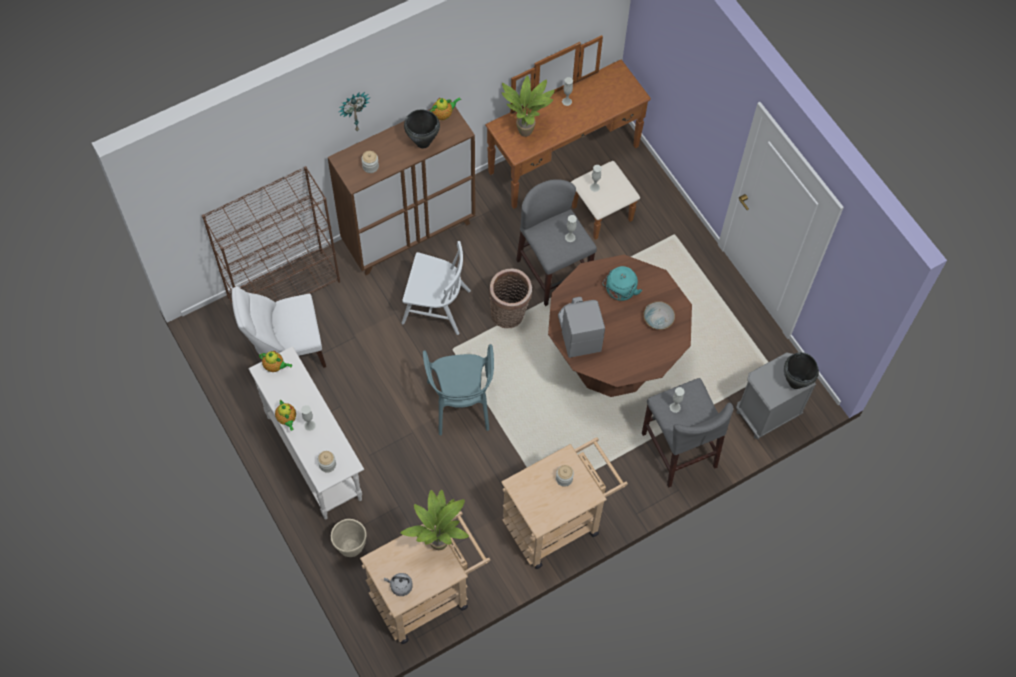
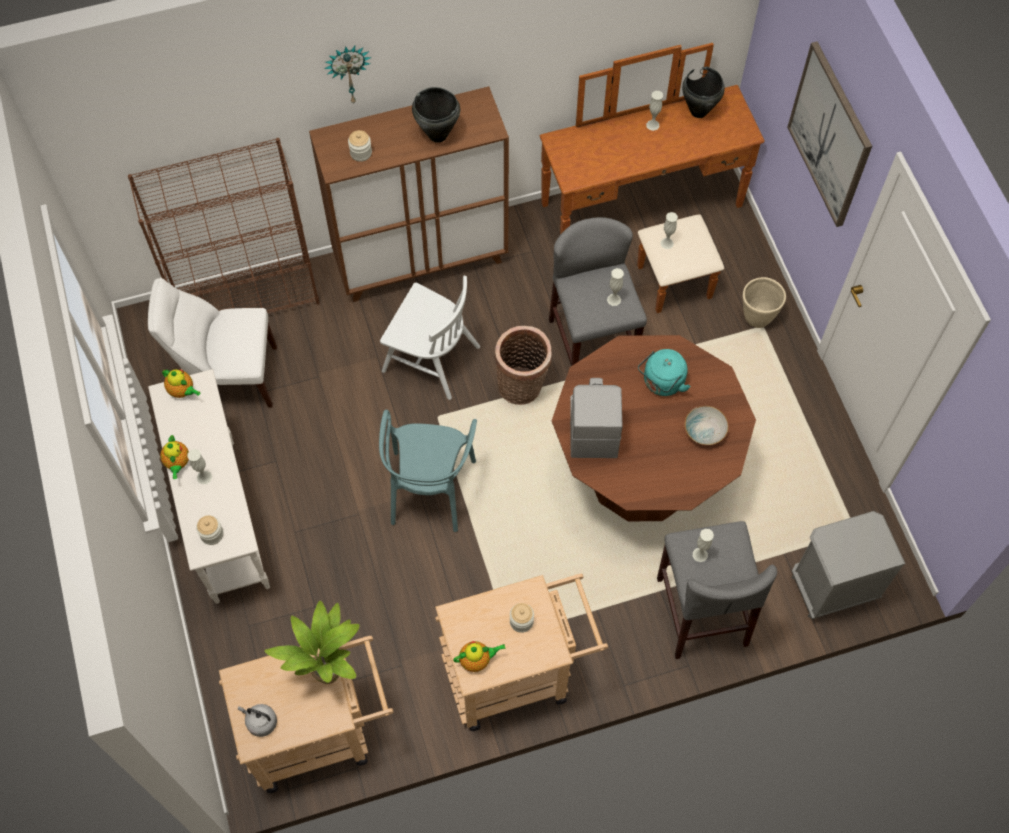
camera: 15 degrees right, 0 degrees up
(351, 547) = (238, 647): beige planter -> beige planter (757, 317)
(443, 114) = (475, 104): teapot -> teapot (477, 660)
(527, 130) = (591, 152): potted plant -> none
(704, 92) = (830, 135): none -> picture
(795, 383) = (875, 556): black cooking pot -> black cooking pot (698, 111)

